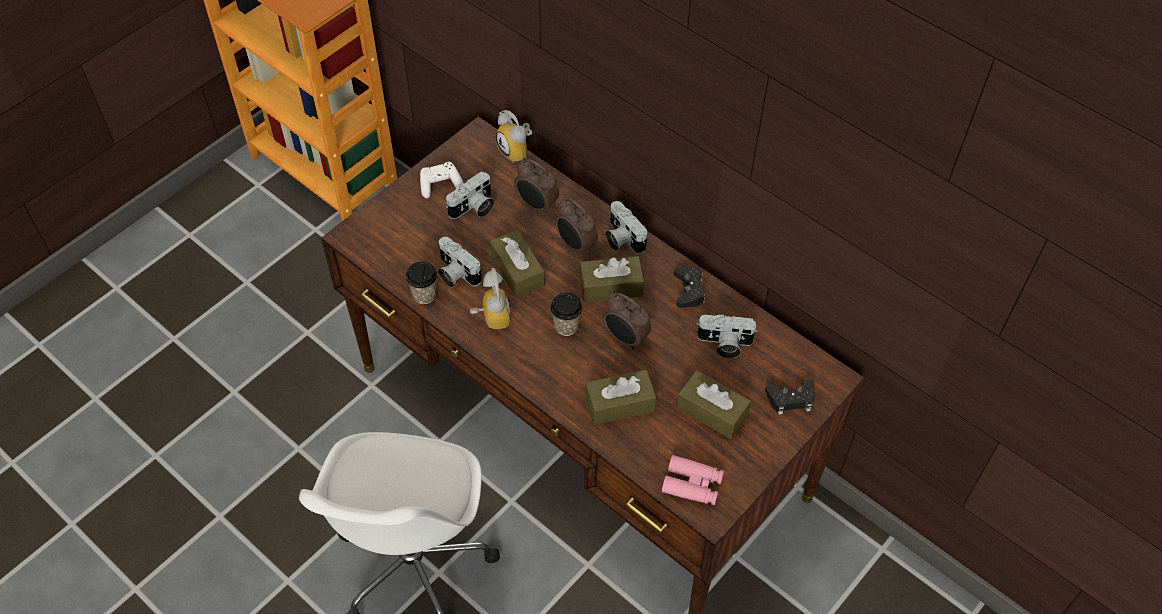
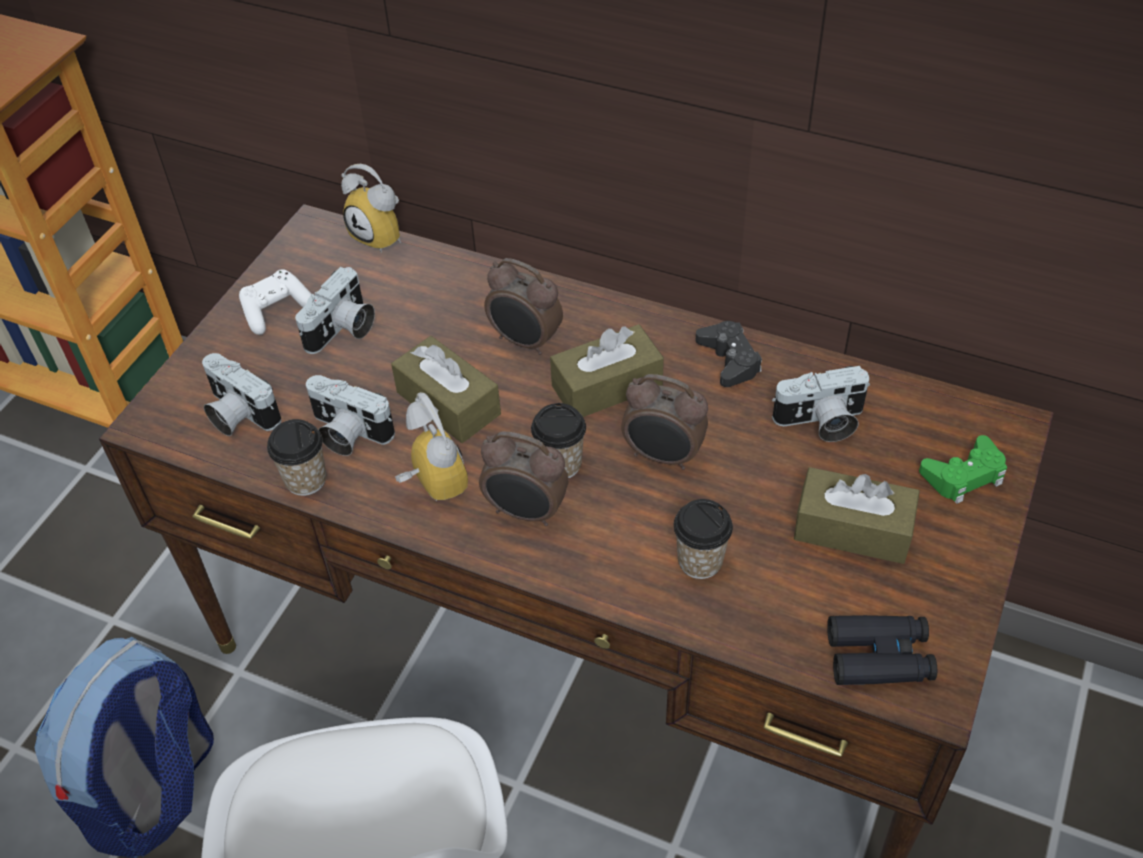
camera: 15 degrees left, 5 degrees down
(305, 440) = (155, 791): none -> backpack
(536, 205) = (441, 302): alarm clock -> alarm clock (526, 512)
(619, 404) = (700, 561): brown tissue box -> cup
(621, 238) = (593, 314): camera -> camera (237, 414)
(692, 484) = (879, 657): pink binoculars -> black binoculars
(791, 399) = (964, 475): black game controller -> green game controller

